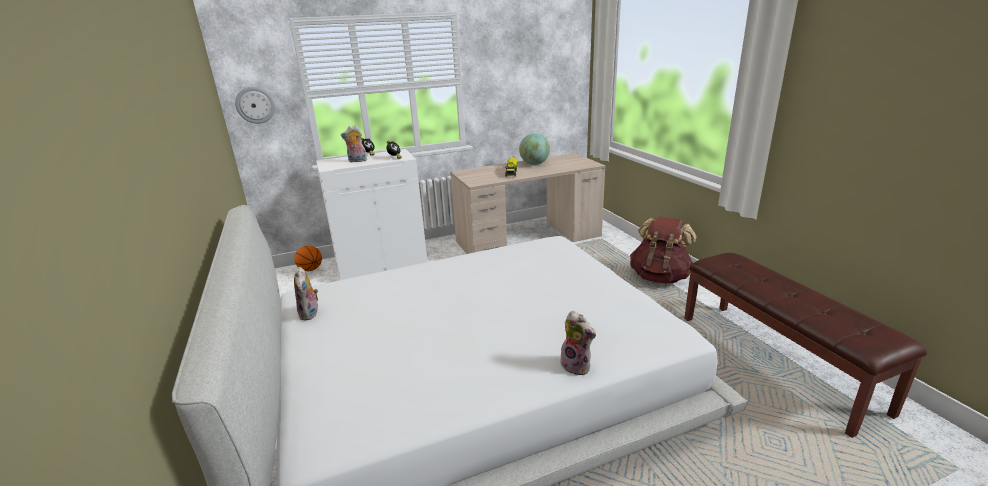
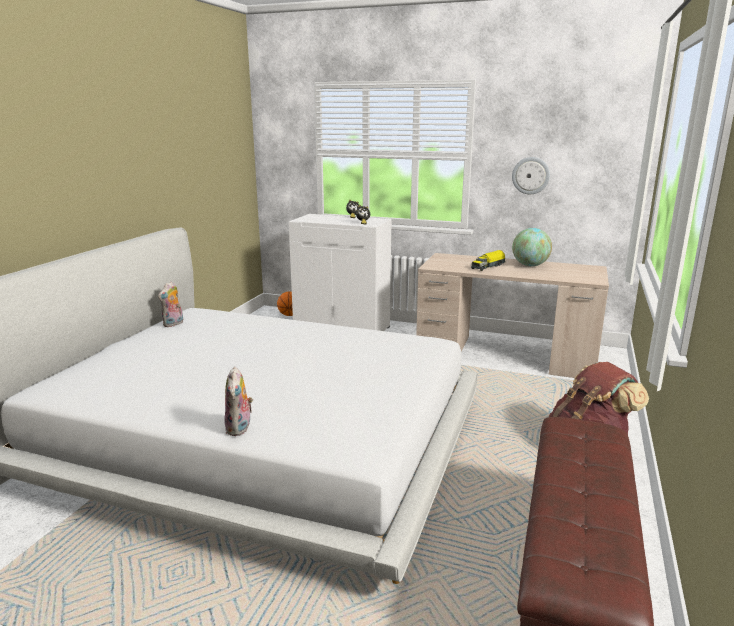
camera: 40 degrees right, 5 degrees down
(255, 105) = (277, 156): wall clock -> wall clock (530, 175)
(357, 161) = (331, 220): plush toy -> none

